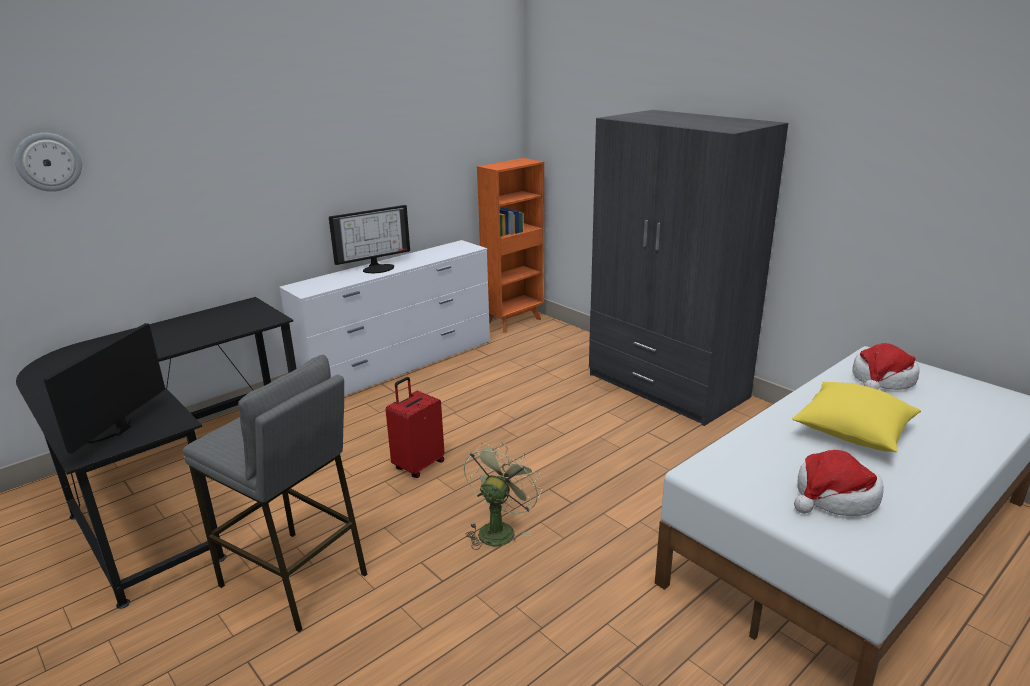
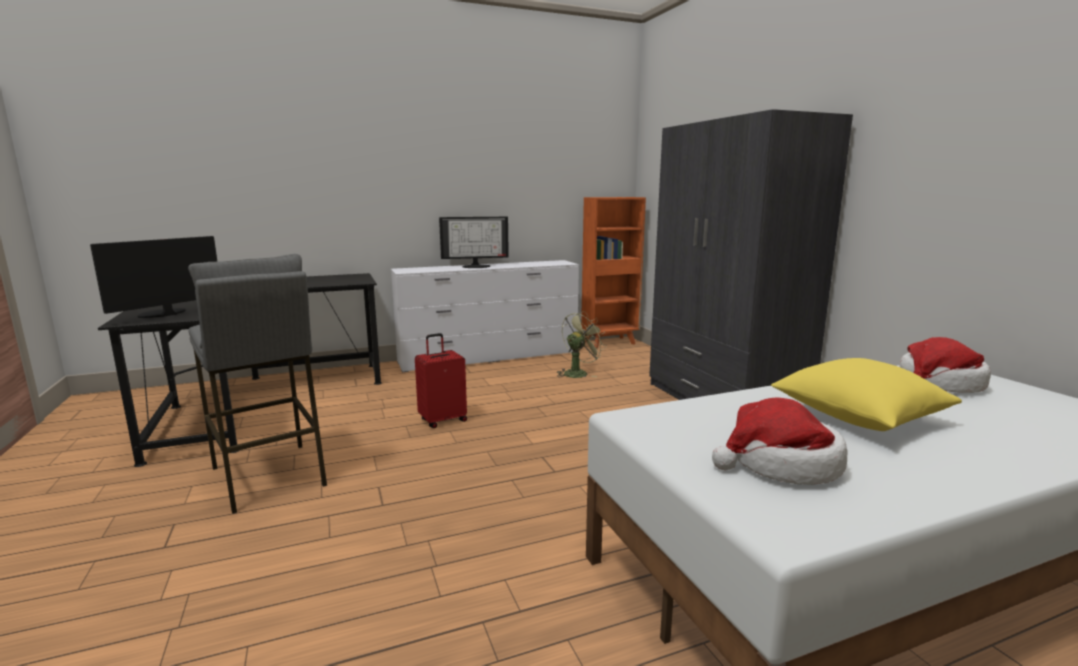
camera: 20 degrees right, 10 degrees down
(48, 162) = (221, 140): wall clock -> none
(499, 529) = (468, 477): green fan -> green fan (578, 373)

